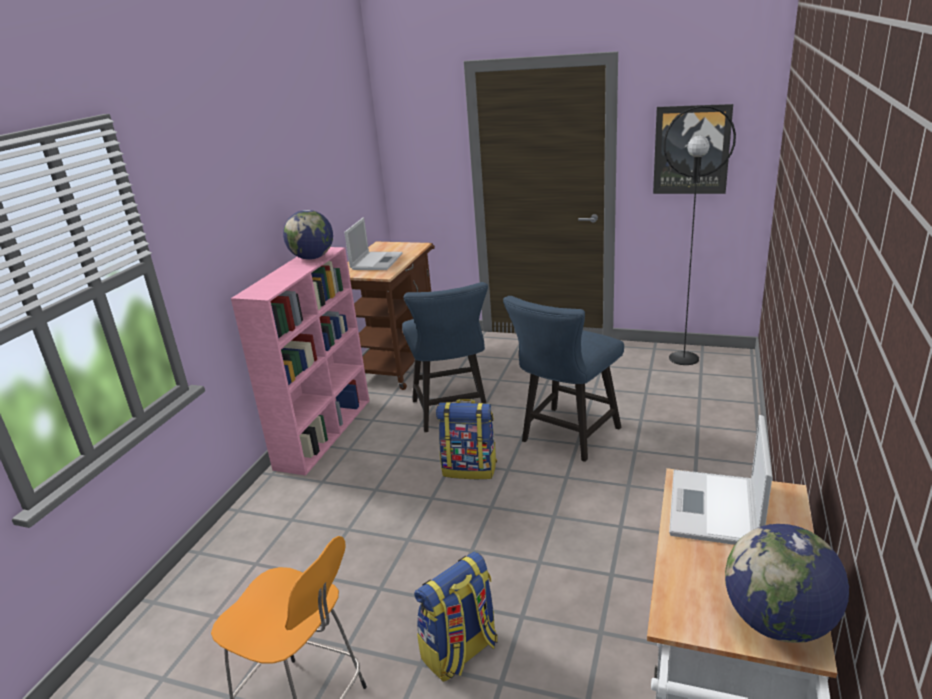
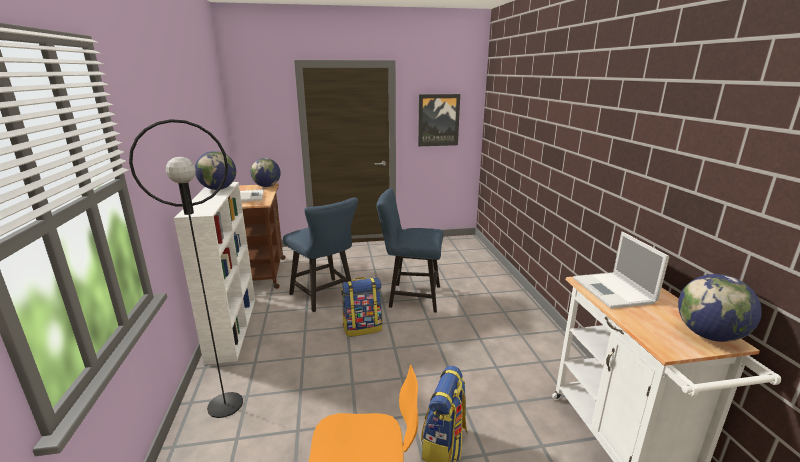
camera: 30 degrees left, 5 degrees down
(325, 432) = (232, 327): pink bookcase -> white bookcase
(413, 246) = (267, 186): none -> globe
(566, 437) = (410, 296): blue chair -> blue chair turned 90 degrees clockwise
(684, 358) = (443, 244): black floor lamp -> black floor lamp (225, 404)

